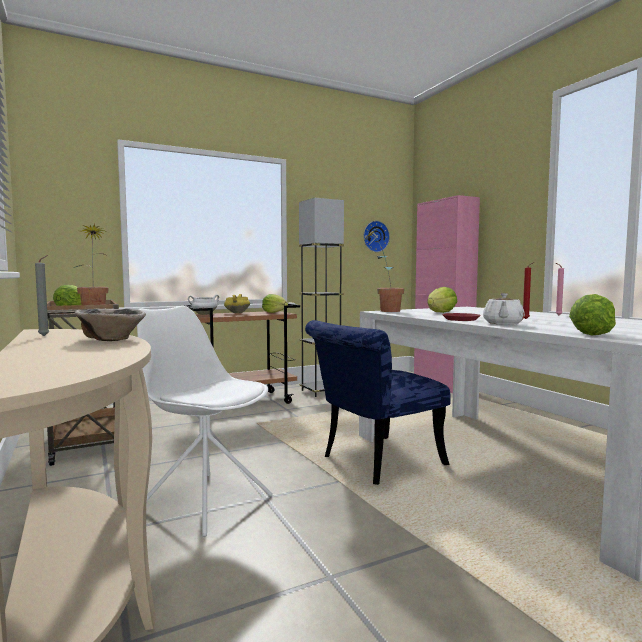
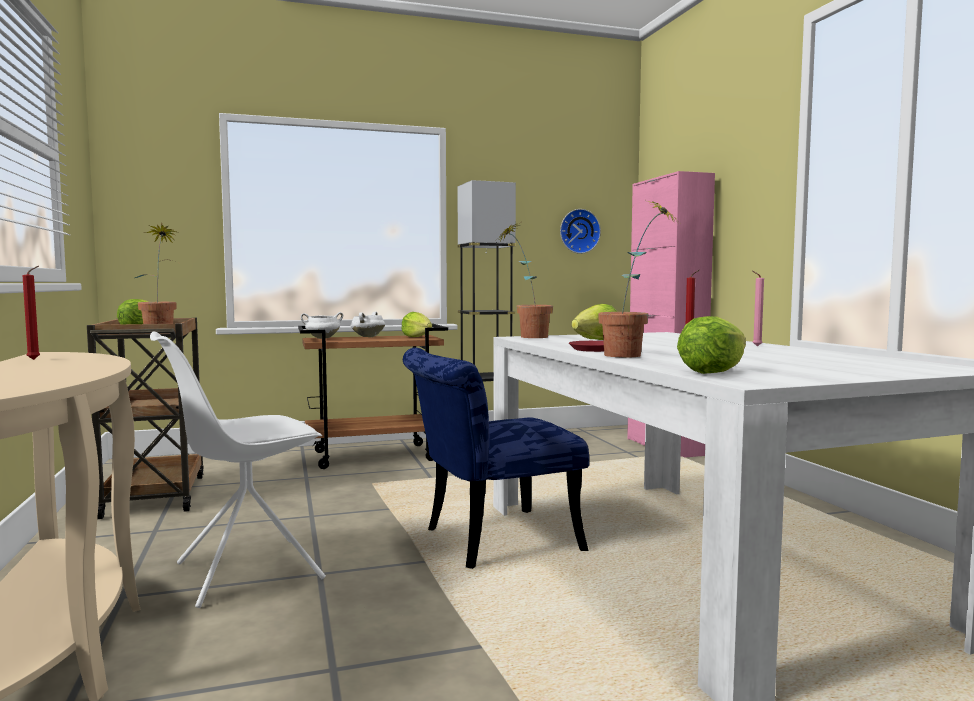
camera: 10 degrees right, 0 degrees up
(45, 336) = (36, 359): grey candle -> red candle
(112, 340) = (93, 365): bowl -> none
(205, 501) = (245, 572): white chair -> white chair turned 75 degrees counterclockwise
(237, 313) = (368, 337): yellow cooking pot -> white cooking pot
(503, 323) = (633, 356): white teapot -> potted plant

